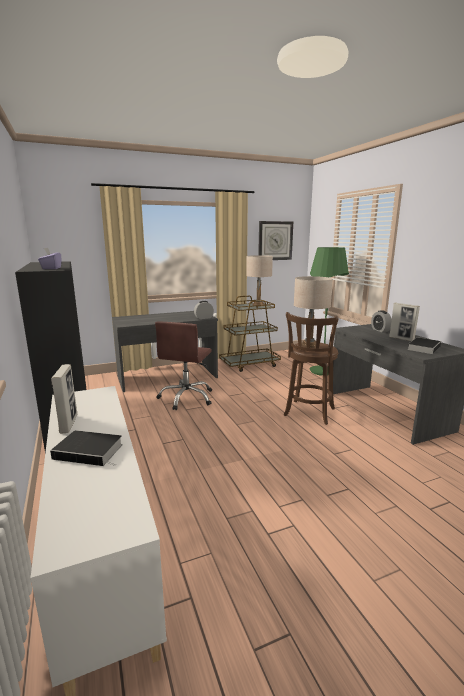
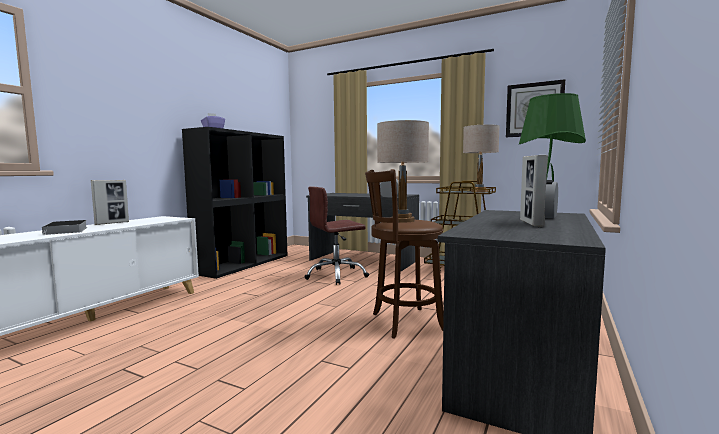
camera: 50 degrees right, 10 degrees down
(424, 347) = (515, 231): book -> none

